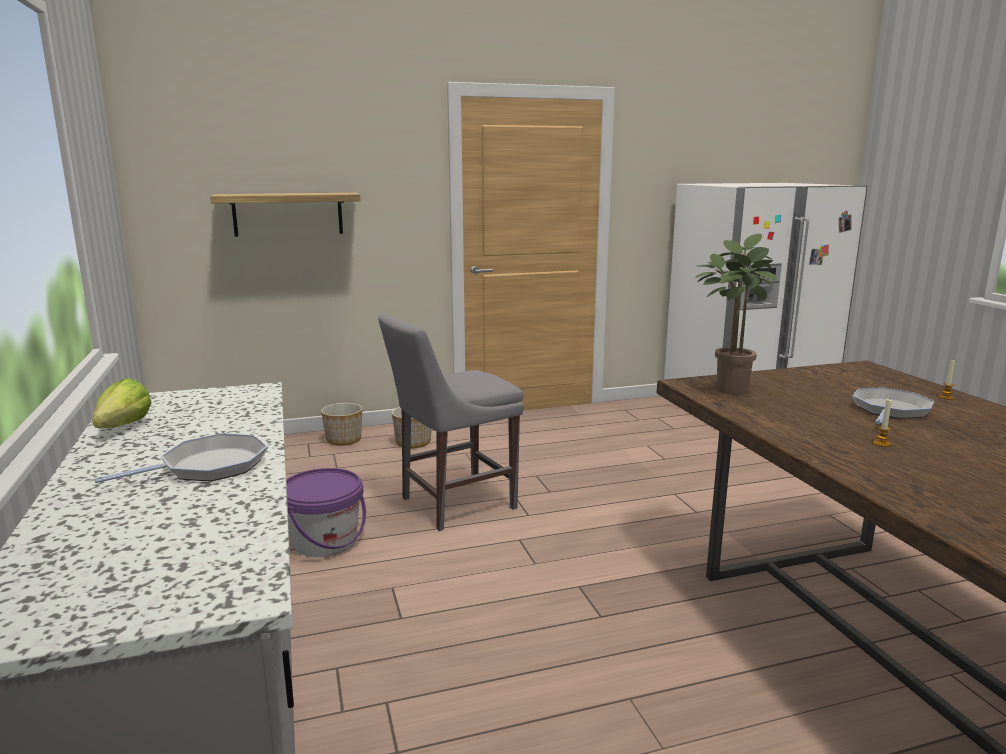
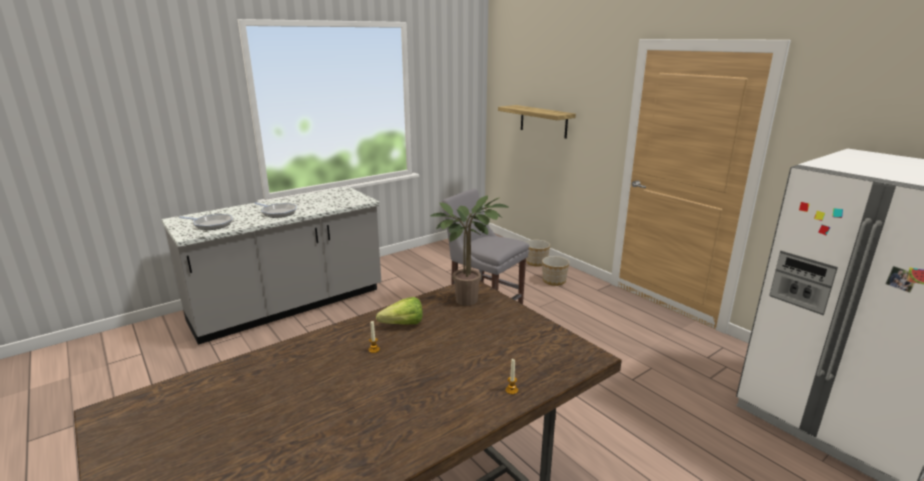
camera: 70 degrees right, 5 degrees up
(118, 430) = (311, 195): lettuce -> lettuce (399, 325)
(325, 541) = (422, 289): purple bucket -> none
(890, 410) = (453, 358): frying pan -> frying pan (211, 224)

